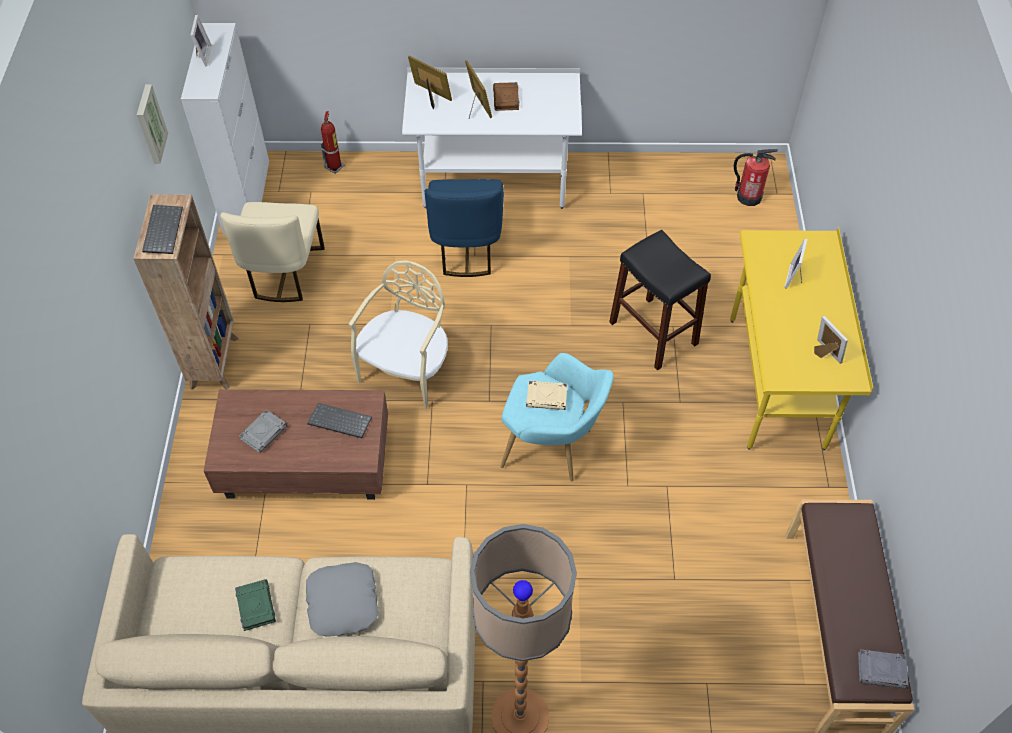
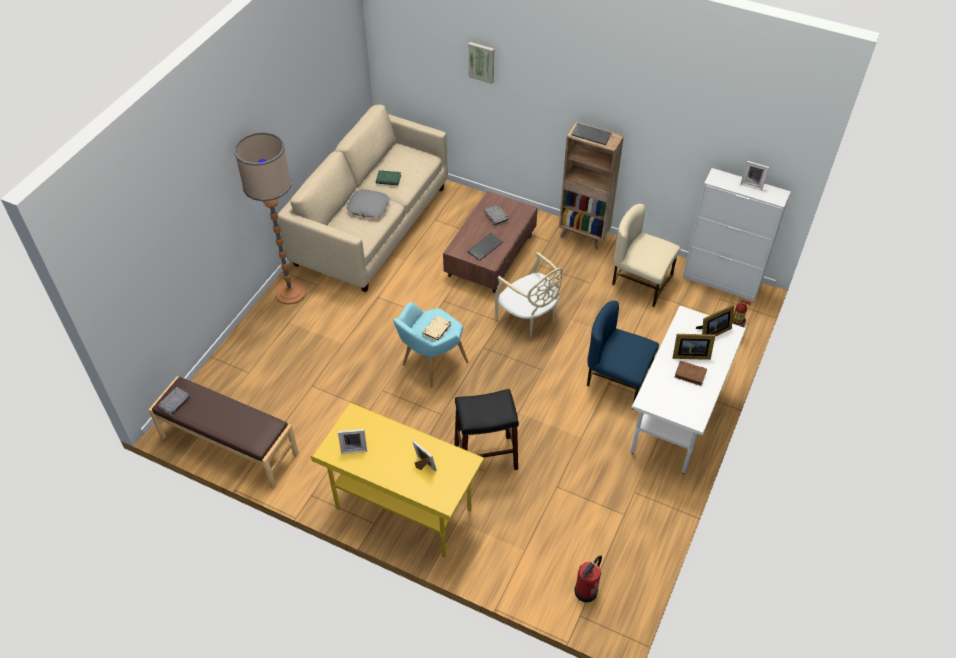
camera: 115 degrees right, 5 degrees down
(149, 124) = (668, 131): picture -> picture (482, 62)

